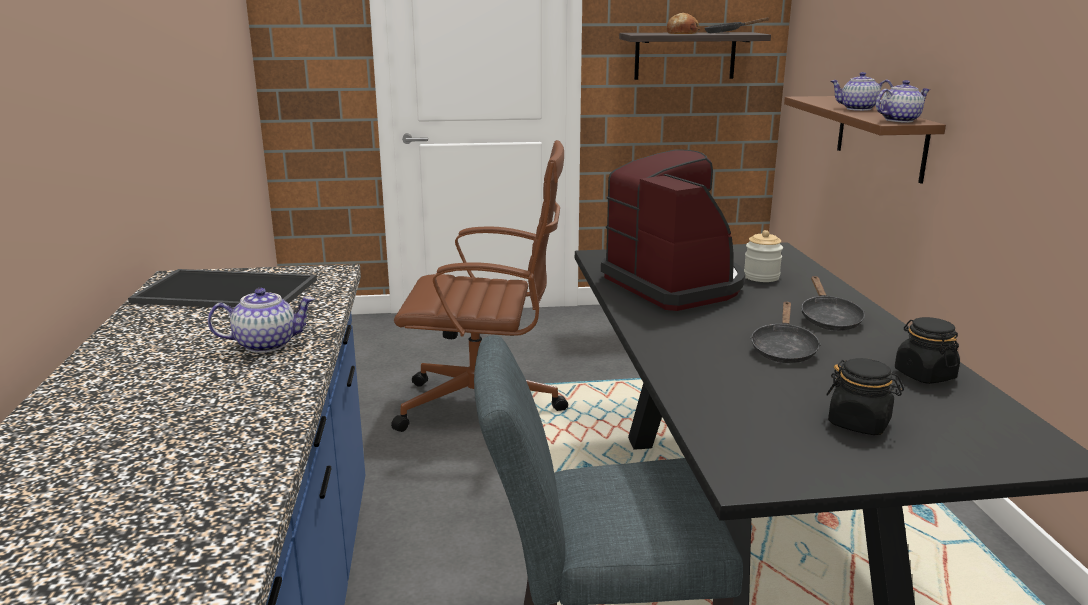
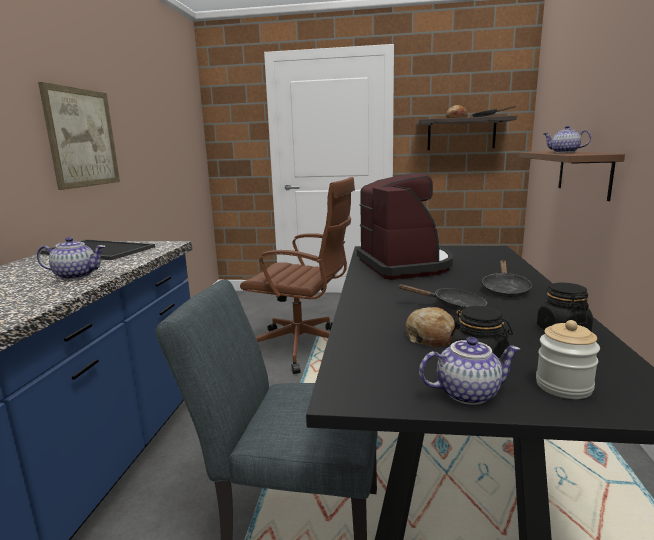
camera: 15 degrees right, 5 degrees down
(142, 92) = (82, 138): none -> picture
(761, 277) = (471, 263): jar -> jar (563, 386)
(783, 349) = (453, 307): black frying pan -> black frying pan turned 105 degrees counterclockwise
(786, 395) = (431, 337): none -> bread
(899, 120) = (588, 153): teapot -> teapot (467, 392)

